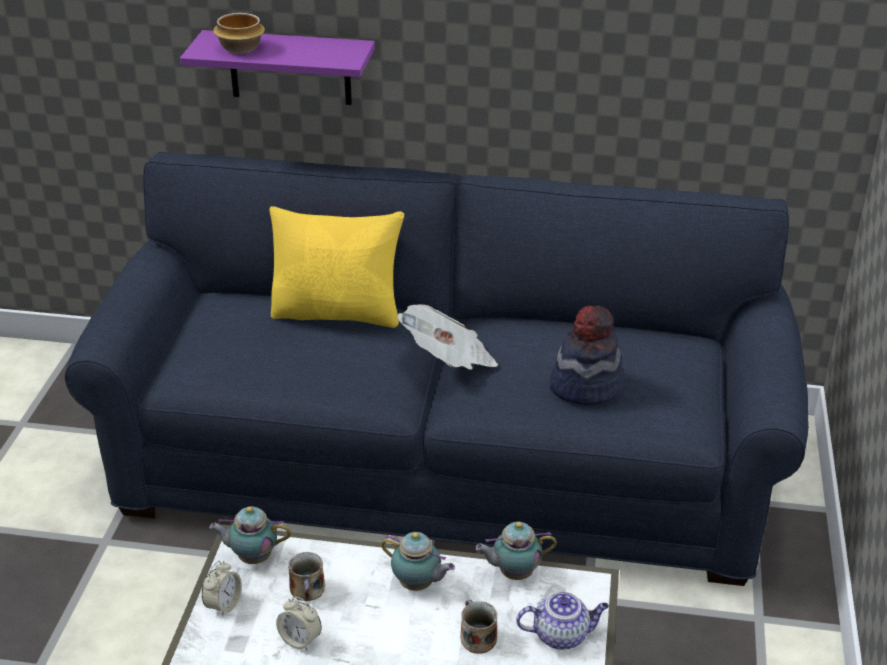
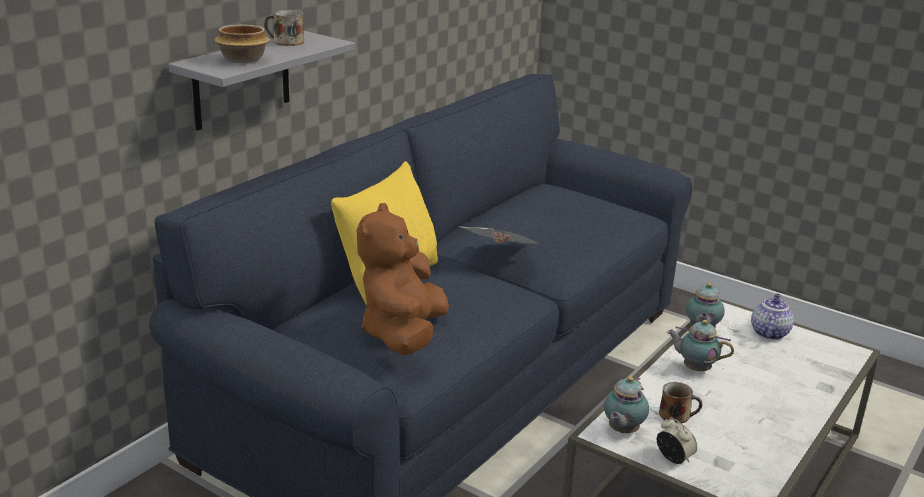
camera: 65 degrees left, 10 degrees down
(234, 353) = (403, 334): none -> brown plush toy
(290, 68) = (242, 80): purple shelf -> grey shelf
(300, 640) = (732, 432): alarm clock -> none
(418, 585) = (694, 368): teapot -> teapot turned 120 degrees counterclockwise
(477, 637) = (759, 361): mug -> mug (286, 42)
(585, 386) = (575, 223): hat -> none

